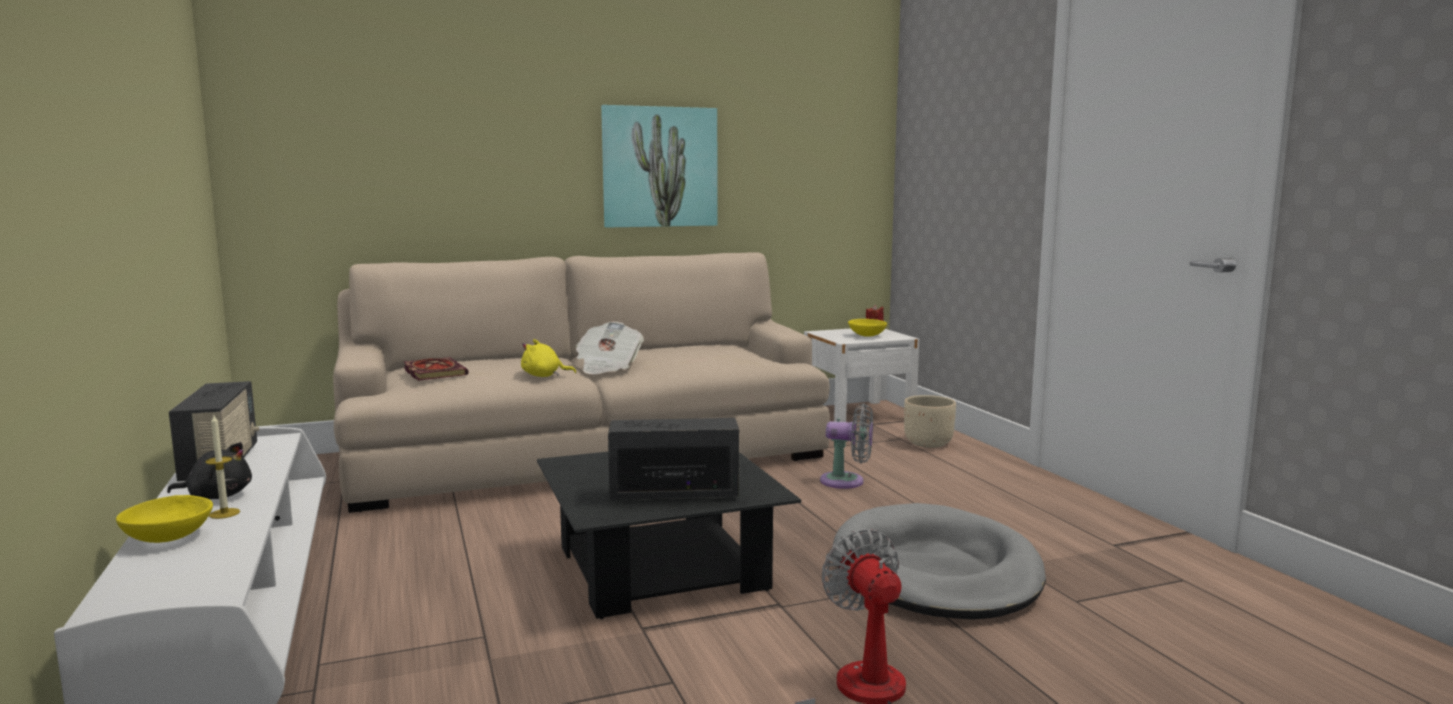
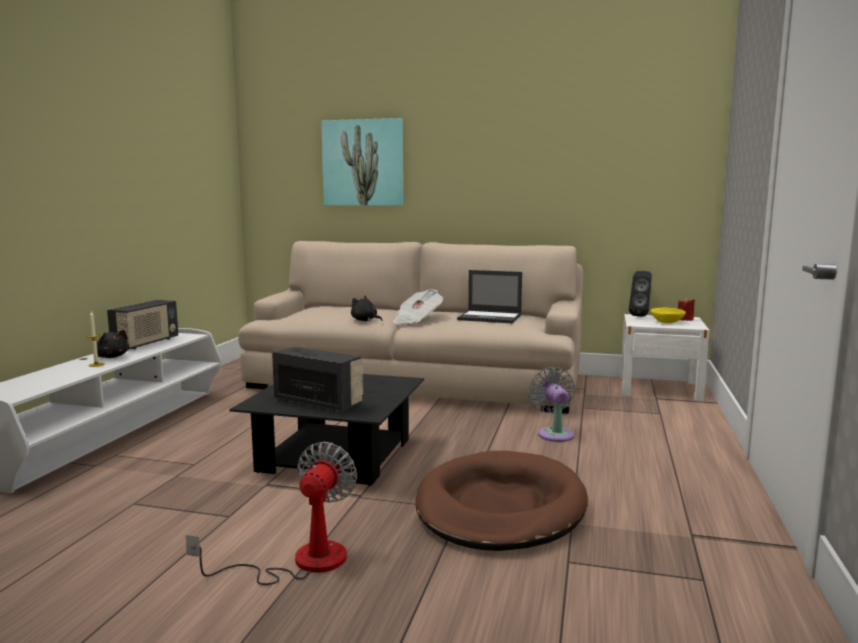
camera: 35 degrees right, 0 degrees up
(168, 538) = (56, 370): yellow bowl -> none
(433, 372) = (311, 310): book -> none
(544, 376) = (365, 320): yellow plush toy -> black plush toy
(660, 167) = (506, 179): picture -> picture (363, 163)
(697, 352) = (490, 317): none -> laptop
(825, 331) = (640, 316): none -> black speaker
(847, 481) = (554, 433): grey fan -> grey fan turned 150 degrees counterclockwise
(928, 443) = (677, 421): beige planter -> none
(935, 571) = (500, 507): grey dog bed -> brown dog bed

